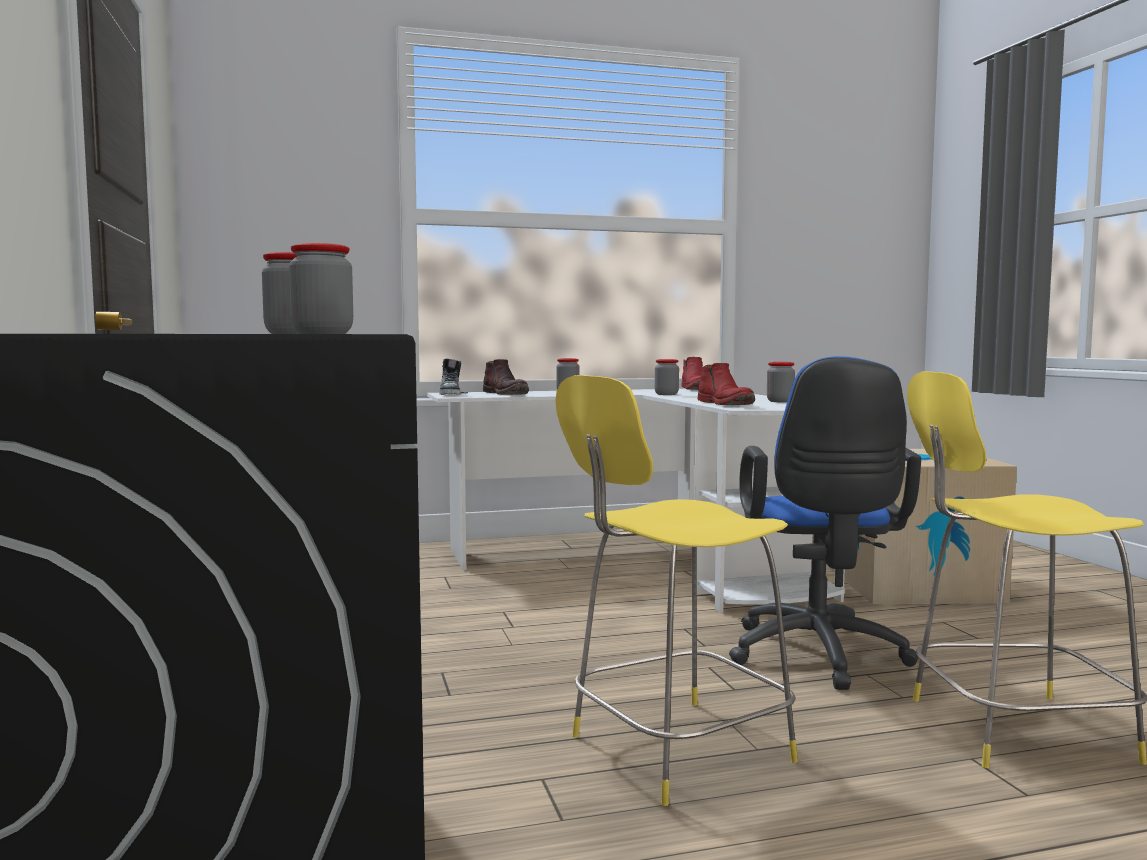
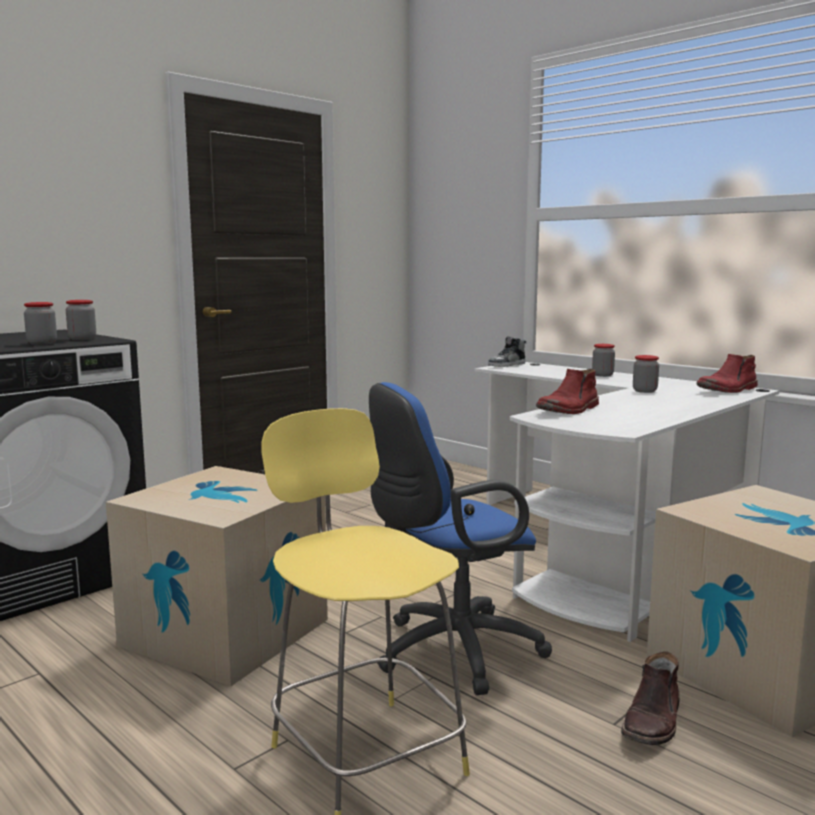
camera: 60 degrees right, 5 degrees up
(506, 394) = (544, 370): brown boot -> brown boot (653, 721)
(674, 750) = (225, 632): yellow stool -> cardboard box
(780, 401) = (642, 417): jar -> none

